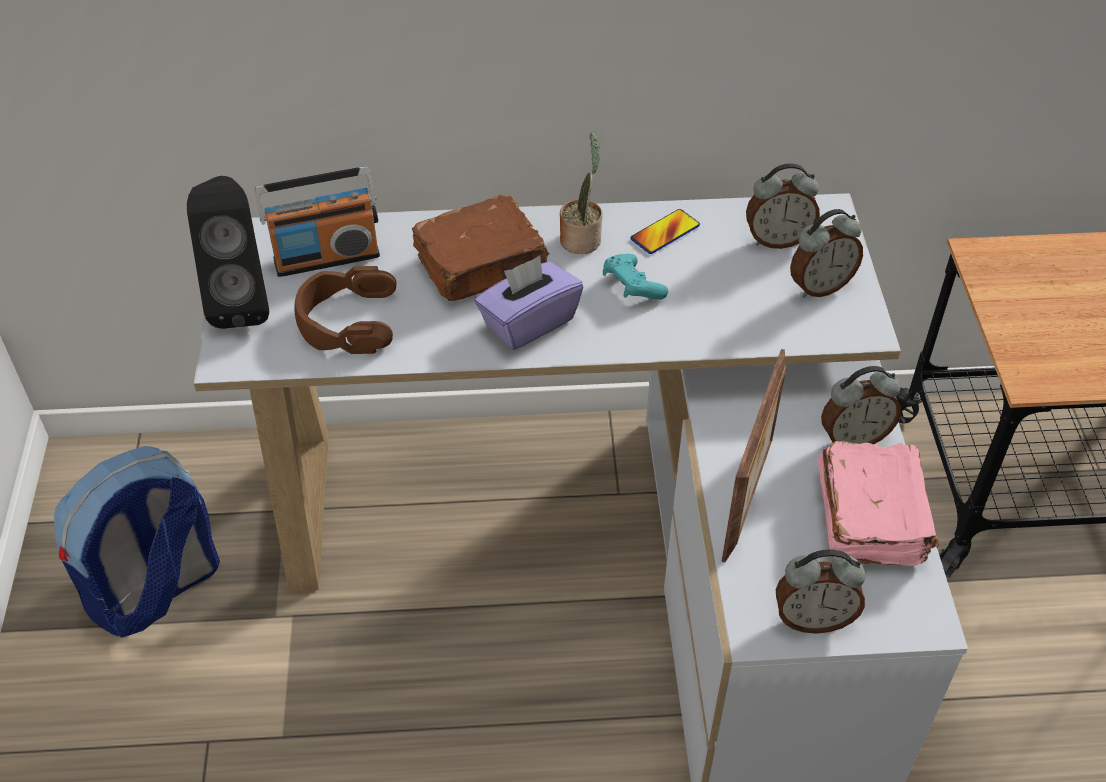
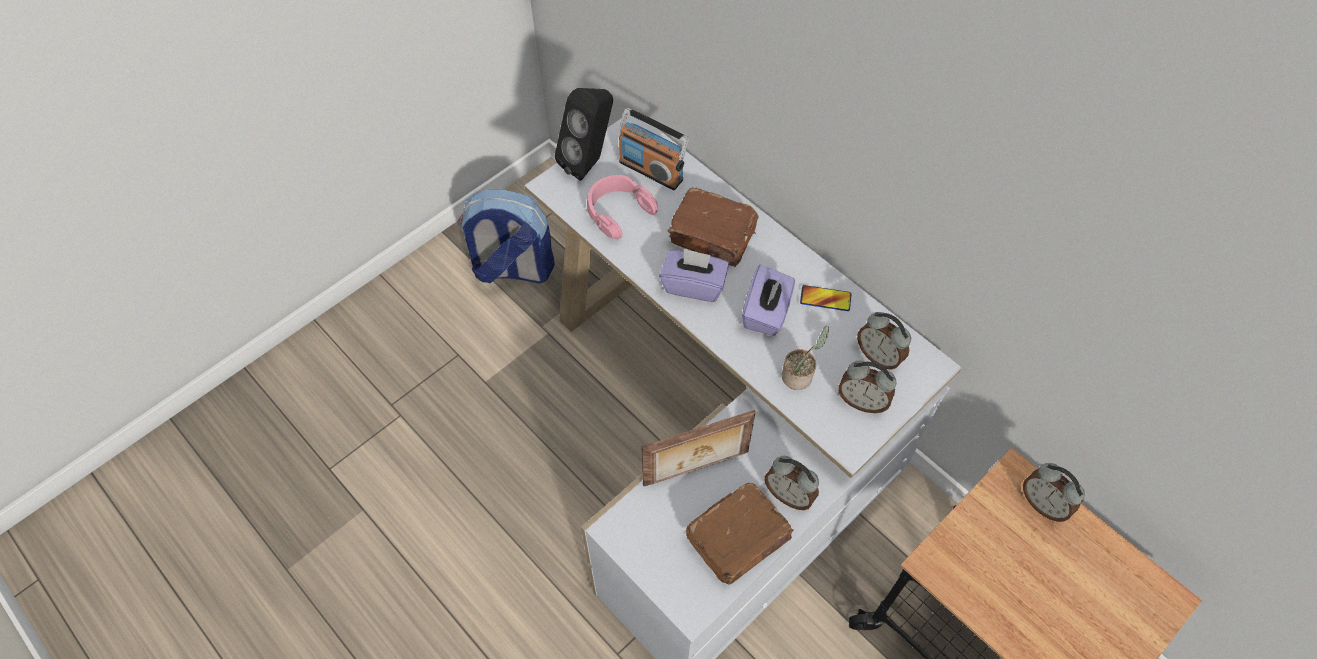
camera: 50 degrees right, 10 degrees up
(346, 321) = (618, 211): brown headphones -> pink headphones
(582, 238) = (779, 264): potted plant -> potted plant (799, 376)
(632, 287) = (766, 312): turquoise game controller -> purple tissue box
(813, 618) = (644, 551): alarm clock -> alarm clock (1043, 504)
(871, 517) = (739, 538): pink book -> brown book

